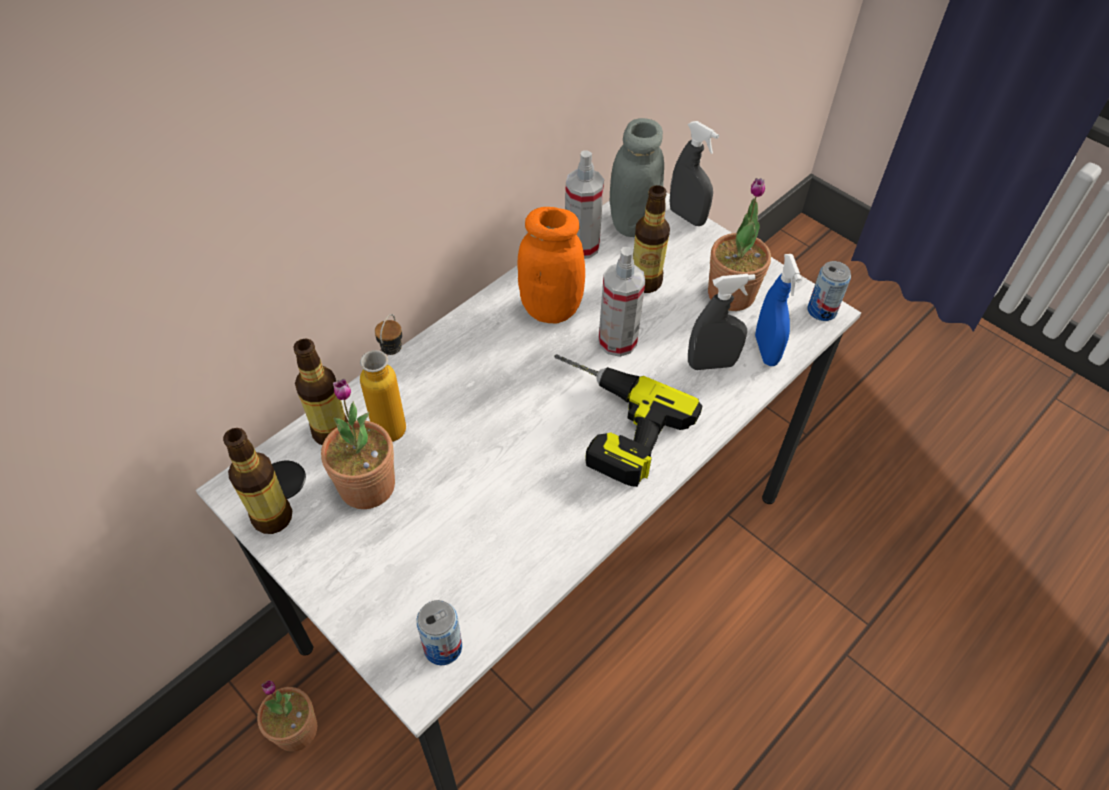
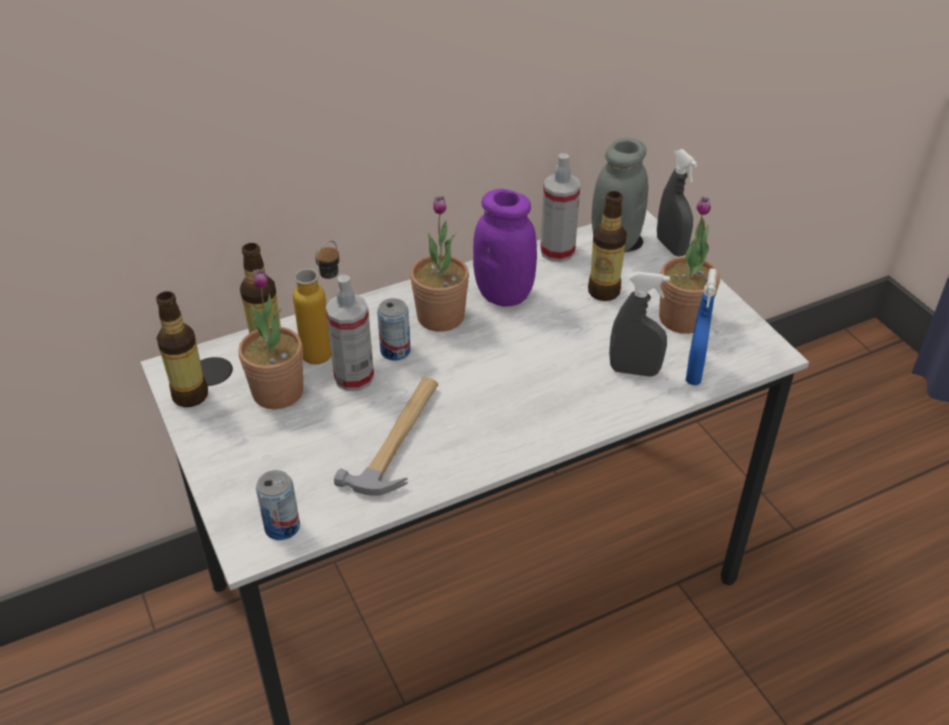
camera: 20 degrees right, 10 degrees down
(296, 729) = (182, 651): potted plant -> potted plant (440, 317)
(519, 506) = (399, 439): none -> hammer
(550, 309) = (504, 294): orange jar -> purple jar
(605, 422) = (510, 394): power drill -> none
(617, 341) = (553, 333): spray bottle -> spray bottle (354, 377)
(821, 310) = (768, 351): can -> can (395, 351)

